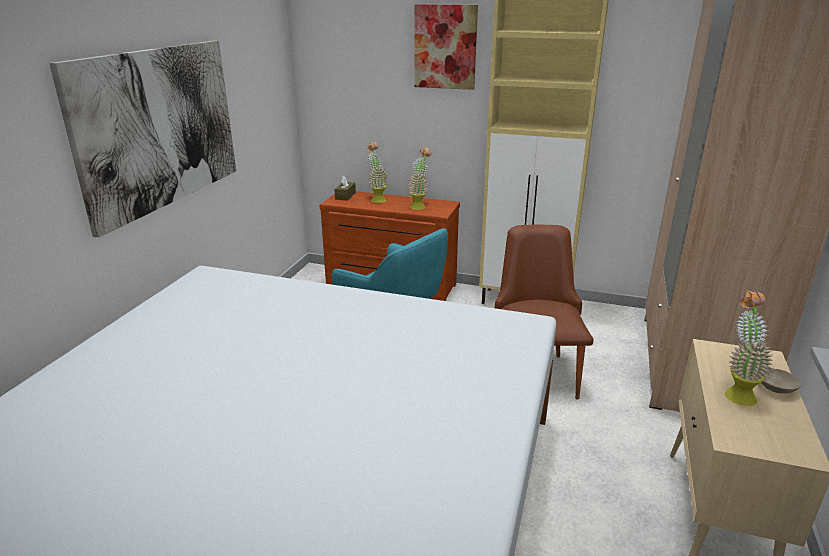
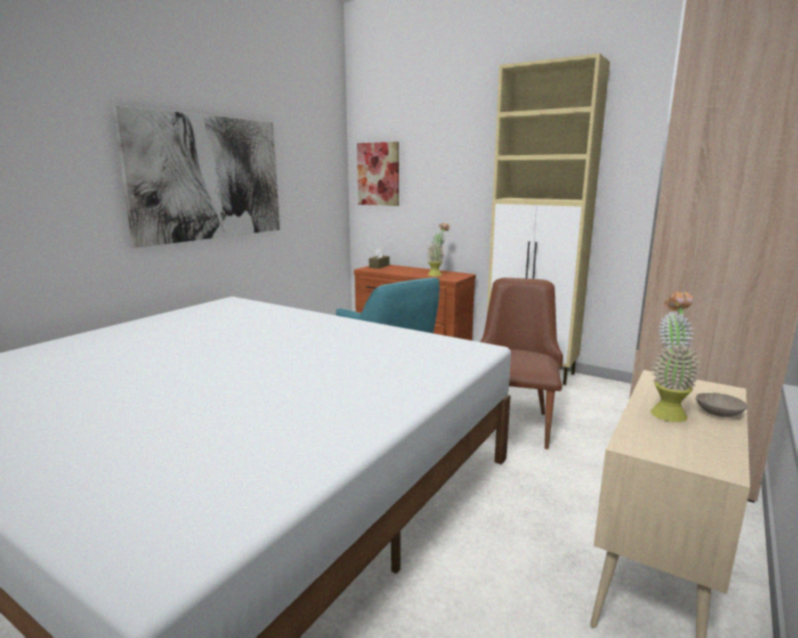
camera: 15 degrees right, 10 degrees down
(376, 199) = (403, 269): potted plant -> none
(445, 47) = (466, 136): picture -> picture (378, 174)

